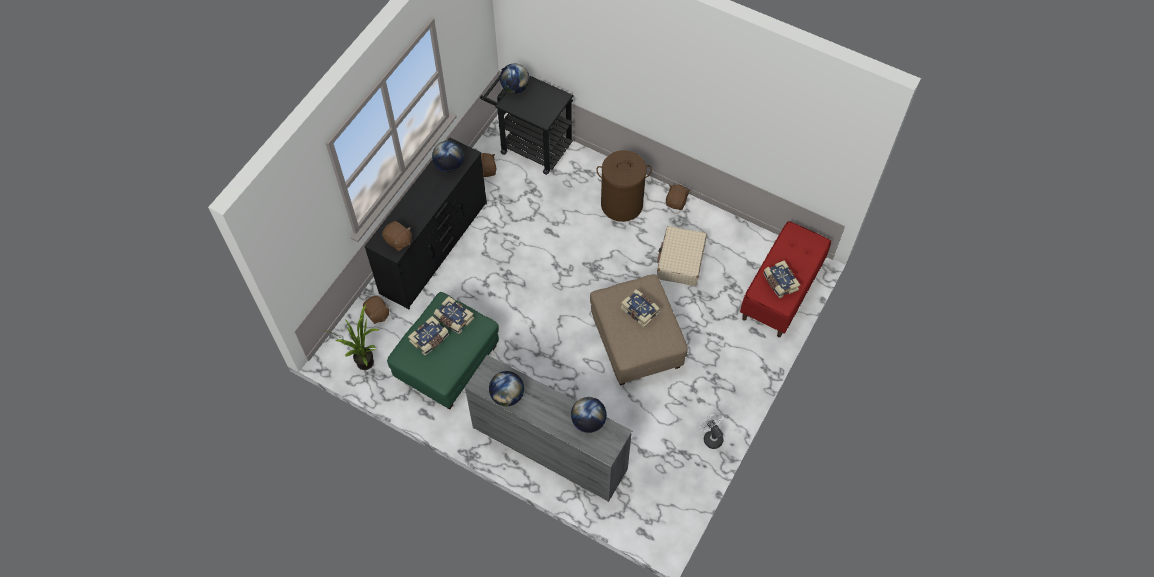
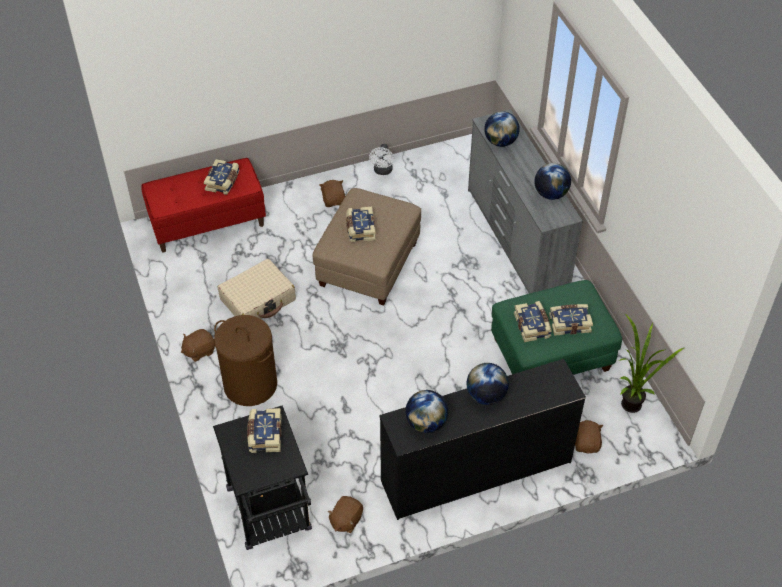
camera: 140 degrees left, 10 degrees down
(398, 241) = (545, 378): brown plush toy -> brown plush toy (333, 200)
(515, 88) = (264, 478): globe -> globe (486, 396)
(539, 108) = (264, 435): none -> book

